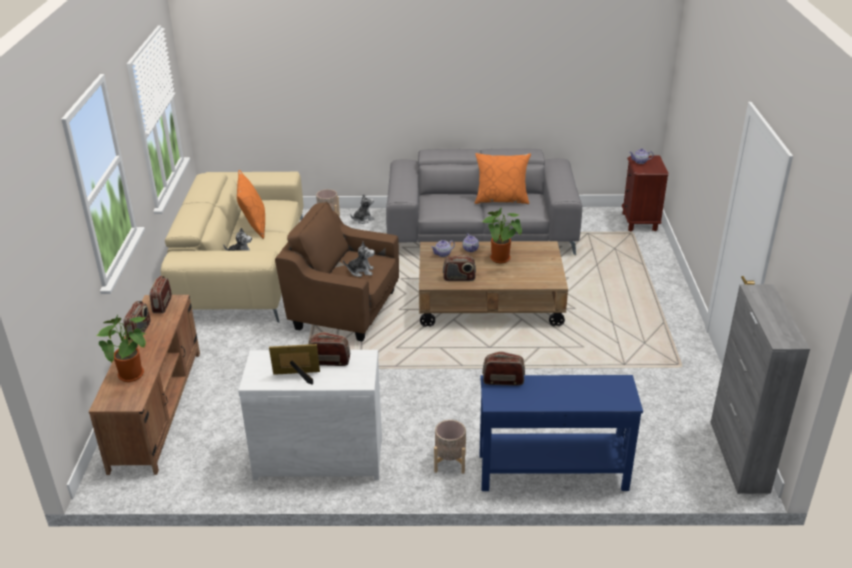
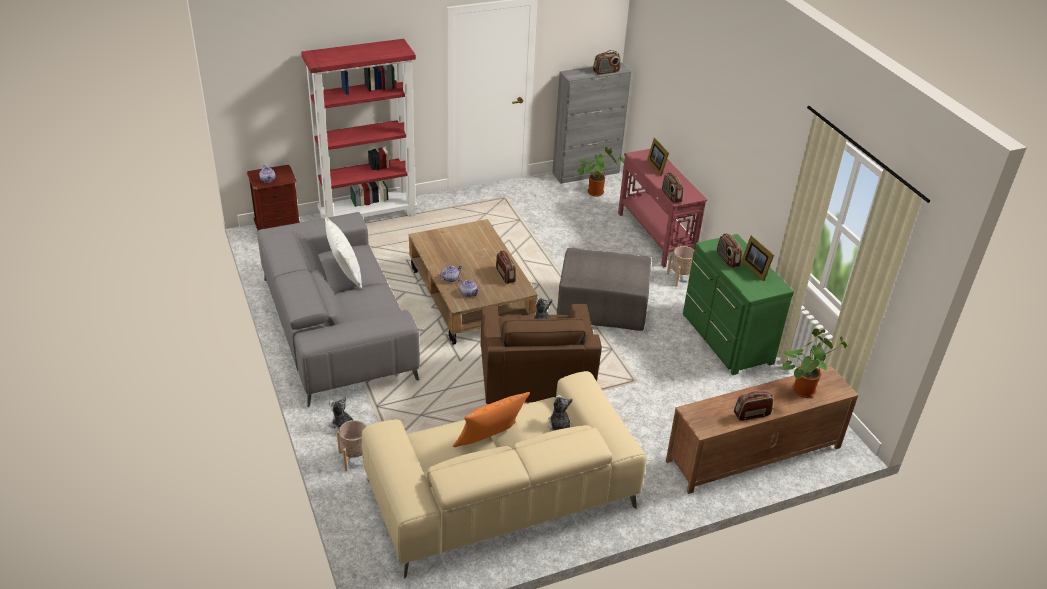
camera: 115 degrees left, 5 degrees up
(162, 305) = (705, 418): radio -> radio (606, 72)
(318, 456) = (725, 339): white dresser -> green dresser
(429, 380) = (602, 307): none -> grey ottoman
(501, 199) = (345, 273): orange pillow -> white pillow
(501, 260) = (460, 258): potted plant -> potted plant (596, 192)
(551, 472) = (655, 236): blue console table -> red console table
(584, 393) = (657, 167): none -> picture frame
(658, 270) = (368, 215): none -> red bookcase

